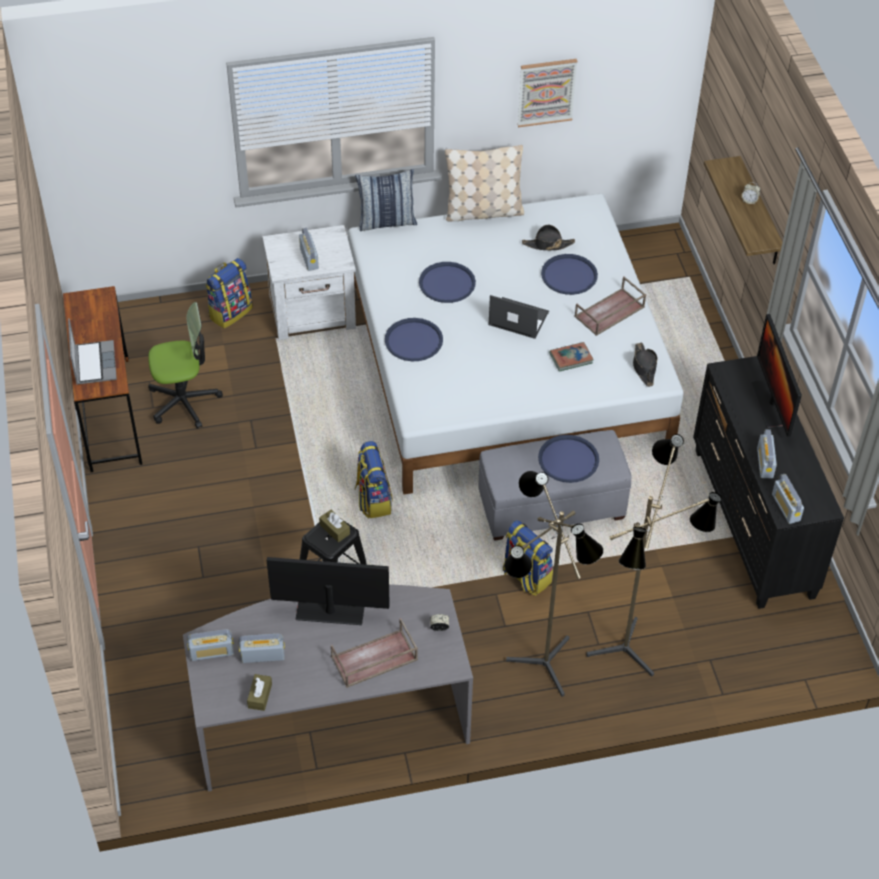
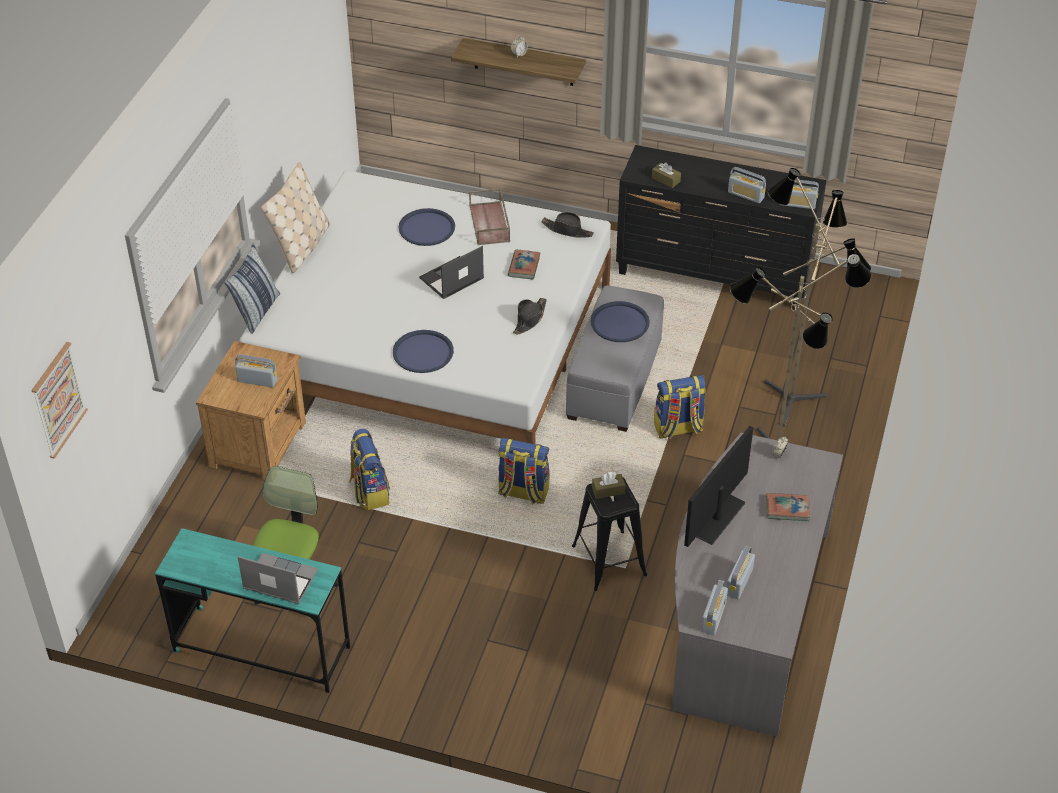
camera: 60 degrees left, 5 degrees down
(109, 414) = (261, 649): brown desk -> turquoise desk
(230, 312) = (203, 504): backpack -> backpack (369, 492)
(260, 696) = (782, 600): brown tissue box -> brown tissue box (666, 179)
(313, 313) = (259, 444): white nightstand -> brown nightstand
(374, 659) = (787, 509): brown tray -> book
(447, 283) = (371, 304): blue tray -> none
(546, 92) = (286, 102): picture -> picture (58, 399)
(548, 244) = (379, 225): black hat -> black hat (530, 319)
(771, 403) = (687, 165): monitor -> none

